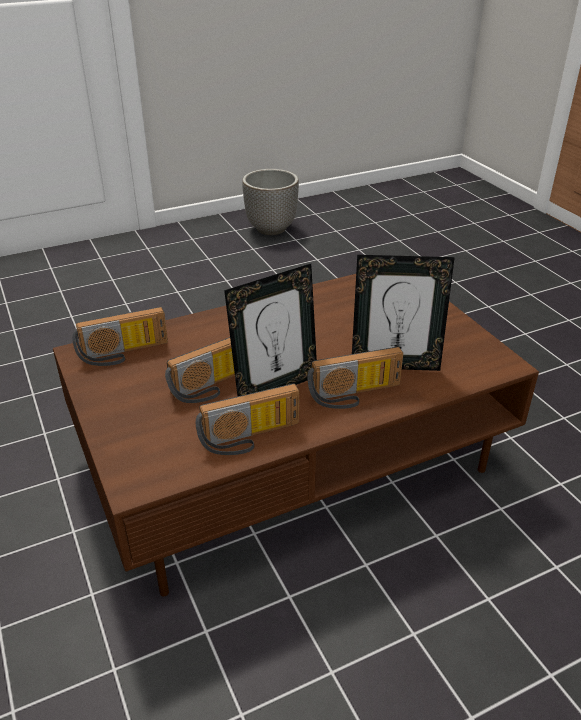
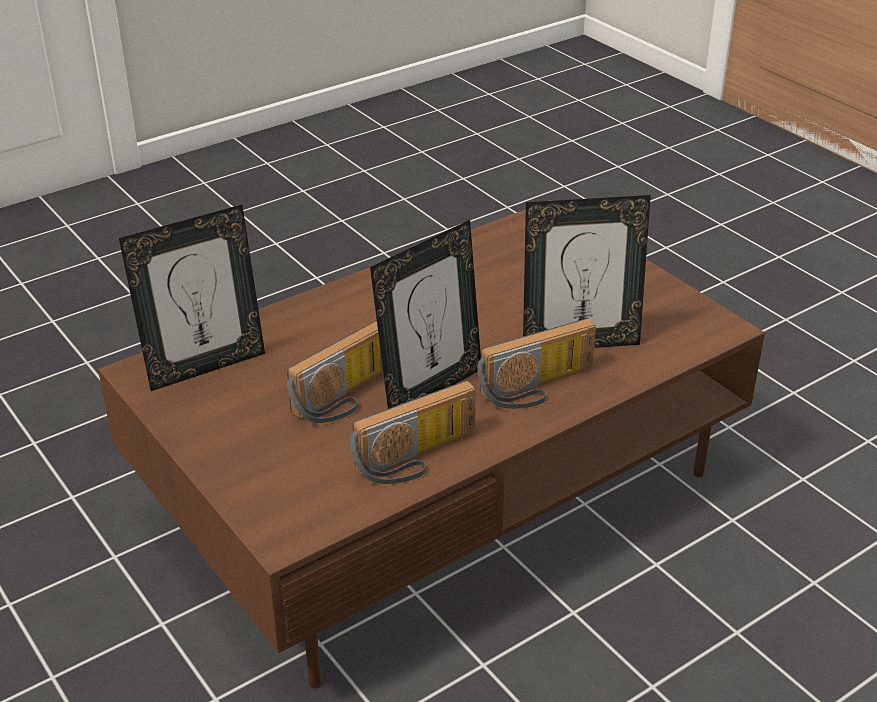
camera: 10 degrees left, 0 degrees up
(124, 354) = (205, 366): radio -> picture frame
(271, 229) = (323, 156): planter -> none

